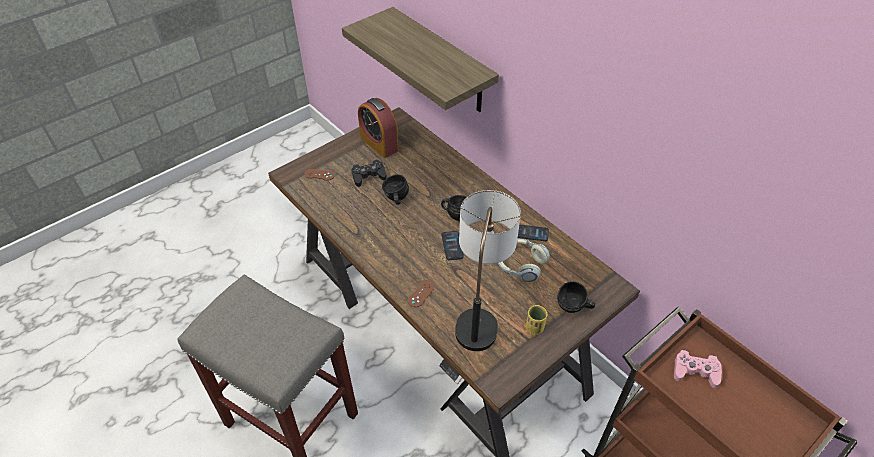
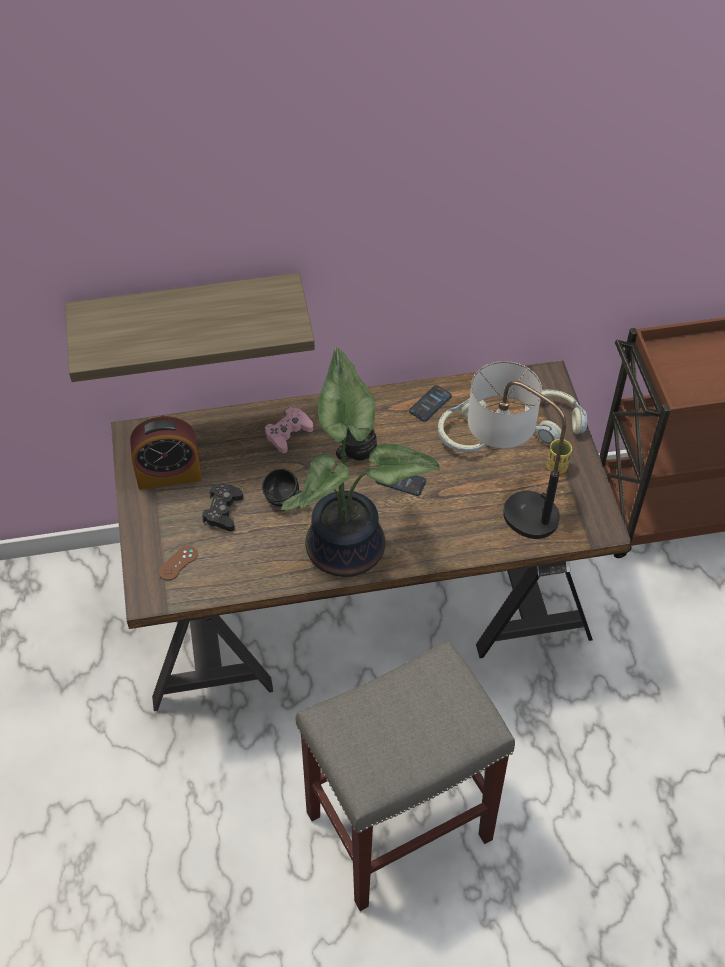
camera: 60 degrees left, 5 degrees up
(382, 243) = (349, 545): none -> potted plant
(421, 293) = (450, 541): brown game controller -> none
(573, 308) = (552, 422): black mug -> headphones
(695, 371) = (685, 373): pink game controller -> pink game controller (288, 433)

